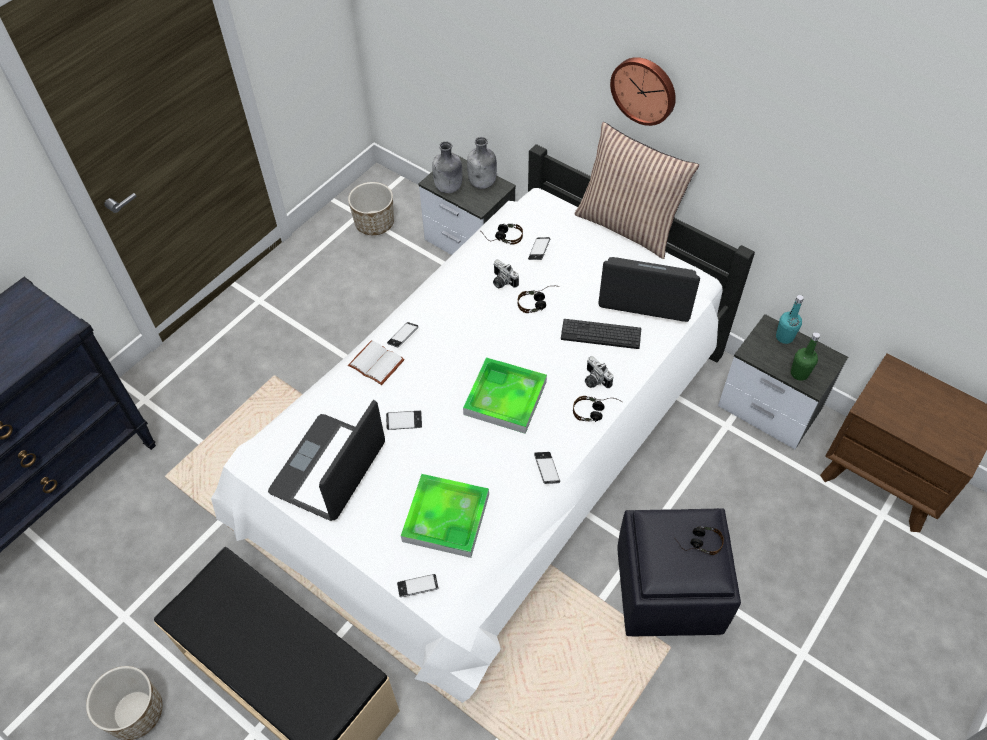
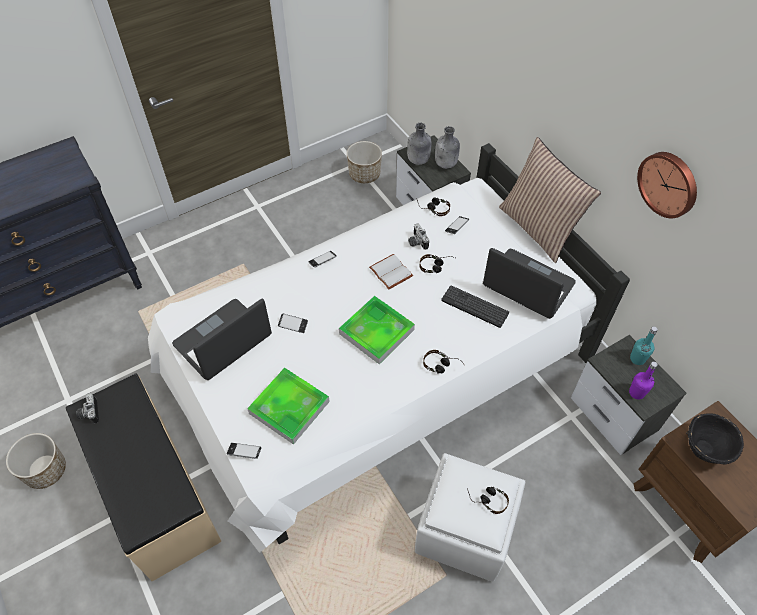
camera: 20 degrees right, 0 degrees up
(375, 364) = (292, 274): white book -> white book (389, 272)
(546, 469) = (382, 397): phone -> none
(594, 380) = (452, 341): camera -> camera (89, 413)
(644, 89) = (572, 118): wall clock -> wall clock (669, 183)
(670, 591) = (465, 530): black ottoman -> white ottoman
(799, 373) = (636, 392): green bottle -> purple bottle
(897, 407) = (705, 449): none -> black bowl

